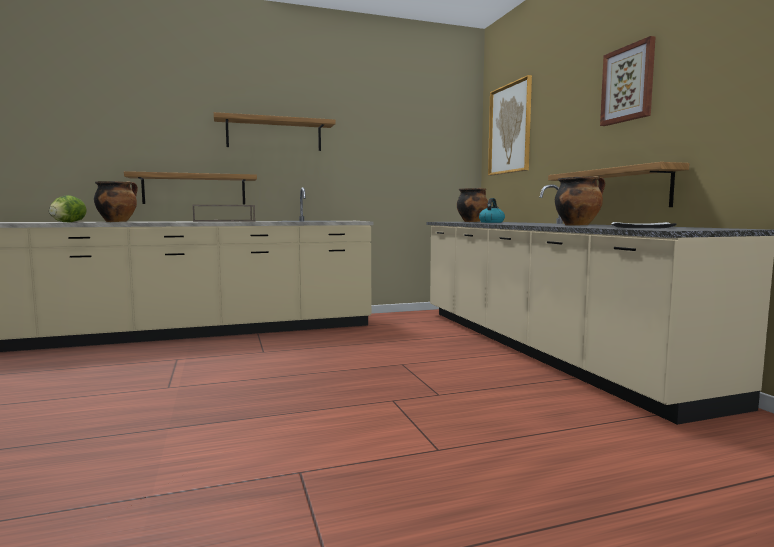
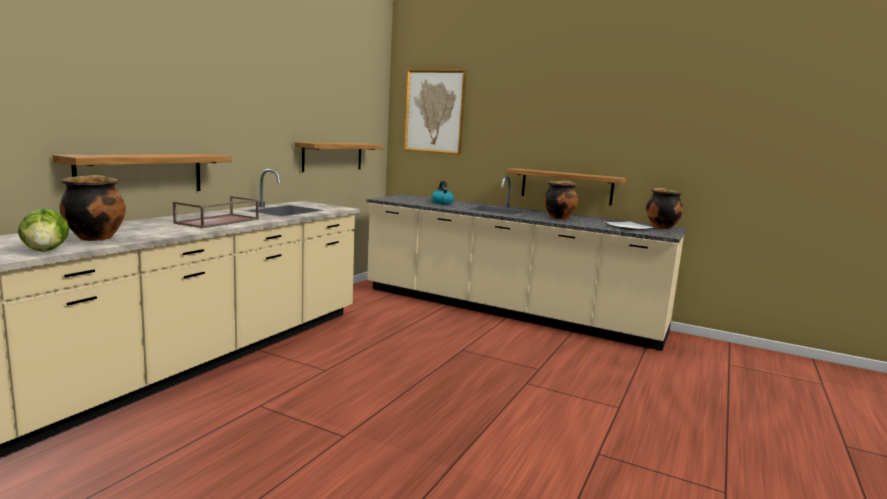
camera: 45 degrees left, 5 degrees up
(274, 134) = (229, 101): shelf -> shelf (333, 156)
(472, 222) = (413, 200): cooking pot -> cooking pot (661, 227)
(628, 84) = (576, 109): picture -> none

